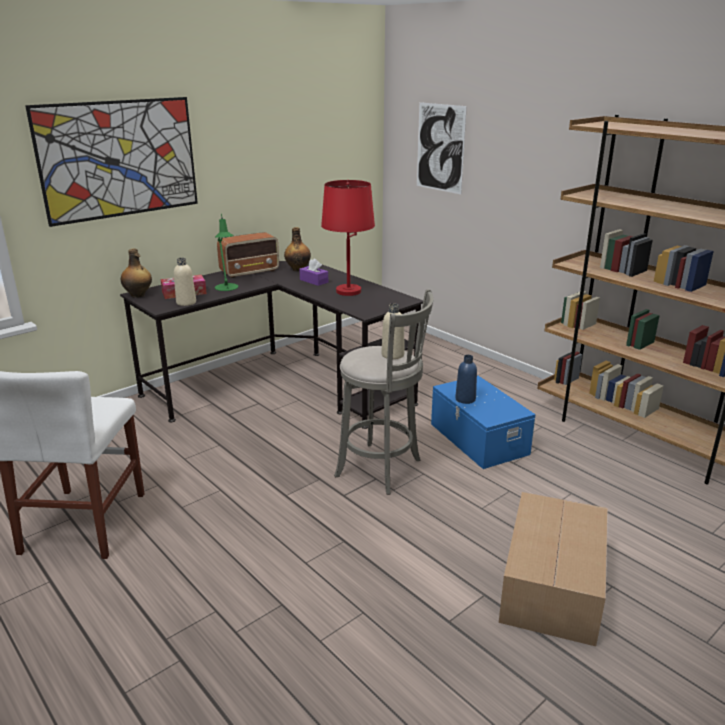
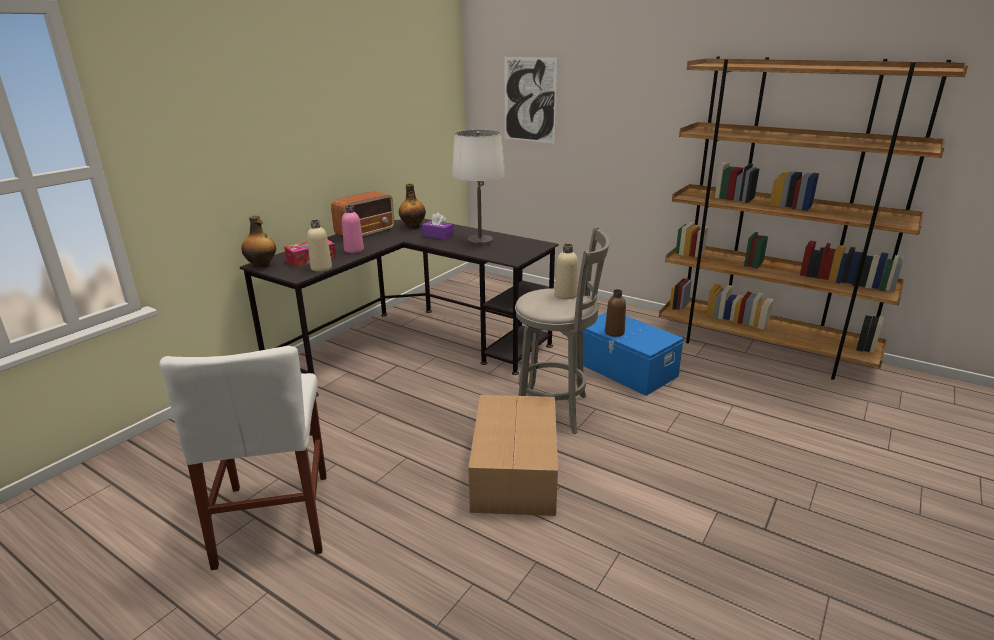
camera: 15 degrees left, 0 degrees up
(119, 159) = (230, 118): picture -> none
(227, 288) = (354, 250): green table lamp -> pink bottle
(349, 291) = (480, 242): red table lamp -> white table lamp
(465, 399) = (614, 332): blue bottle -> brown bottle
(551, 586) = (768, 491): cardboard box -> cardboard box (514, 472)

